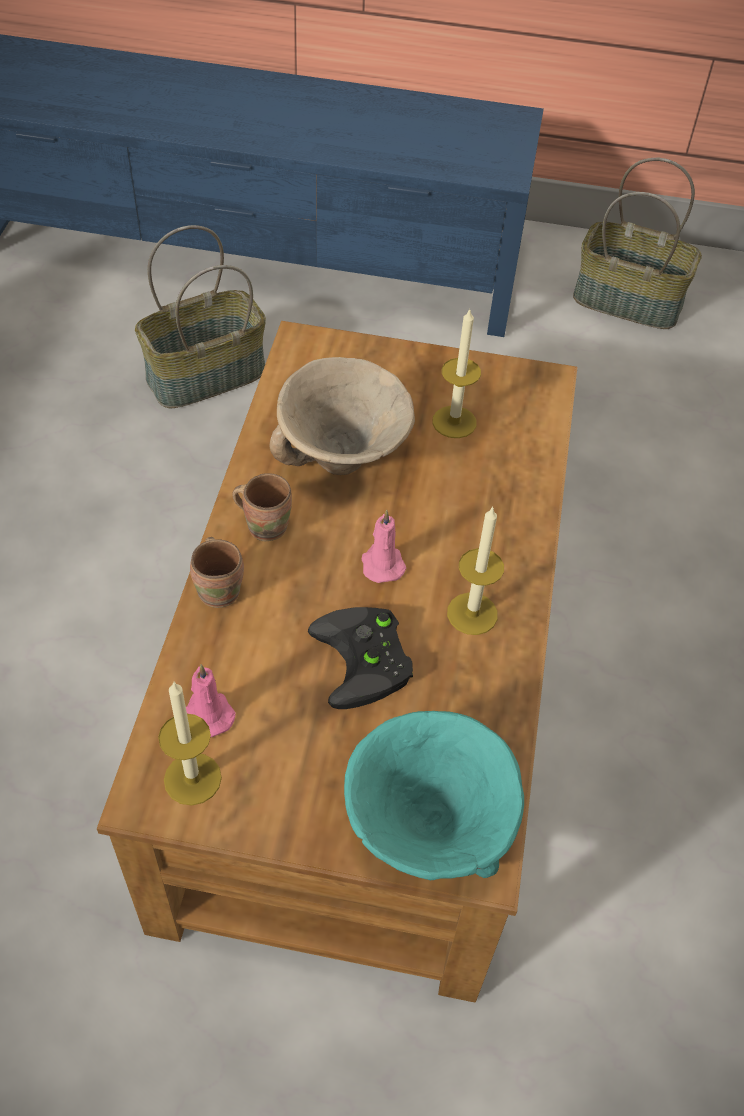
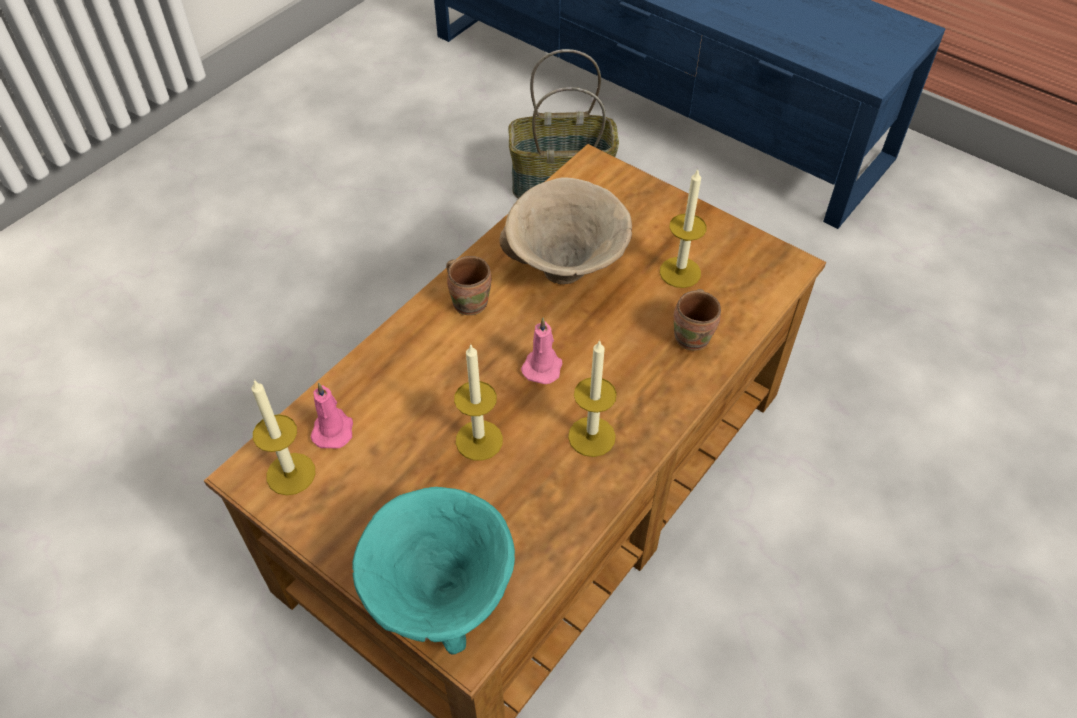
camera: 30 degrees right, 0 degrees up
(221, 590) = (403, 339): brown mug -> brown mug (694, 336)
(366, 662) = (479, 440): black game controller -> candle
(628, 301) = (980, 233): basket -> none

